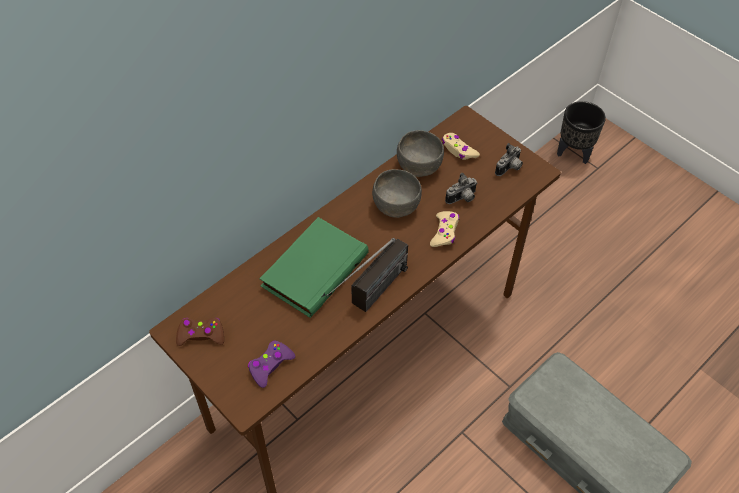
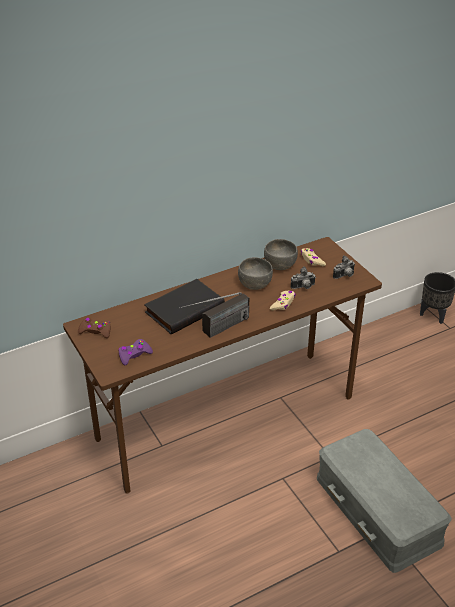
camera: 15 degrees right, 15 degrees down
(313, 268) = (184, 308): green book -> black book

